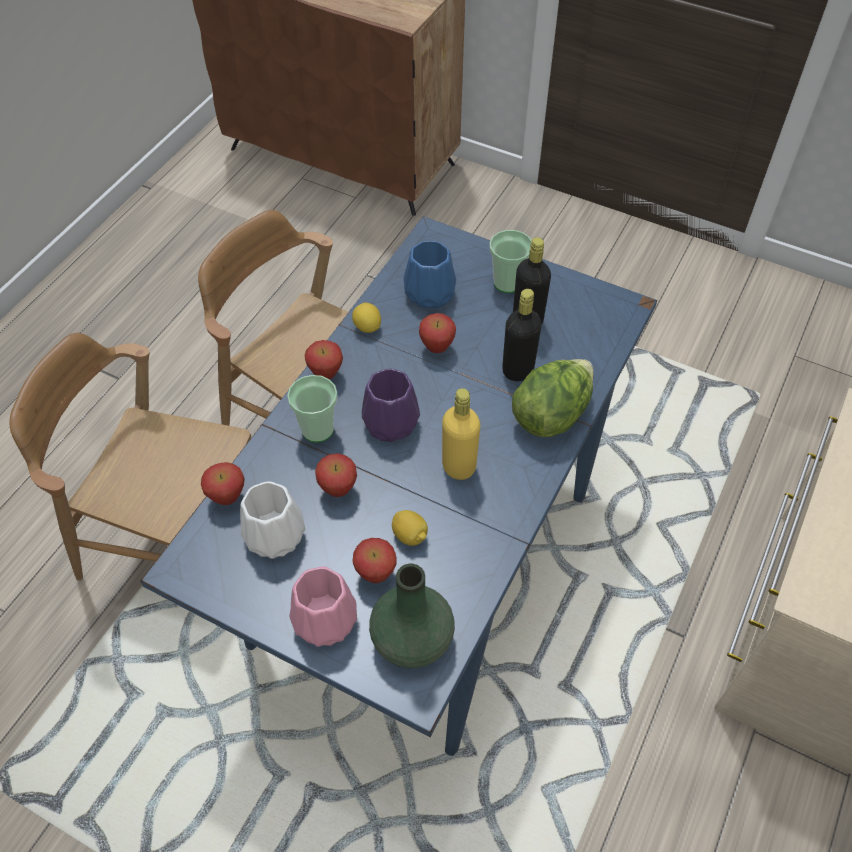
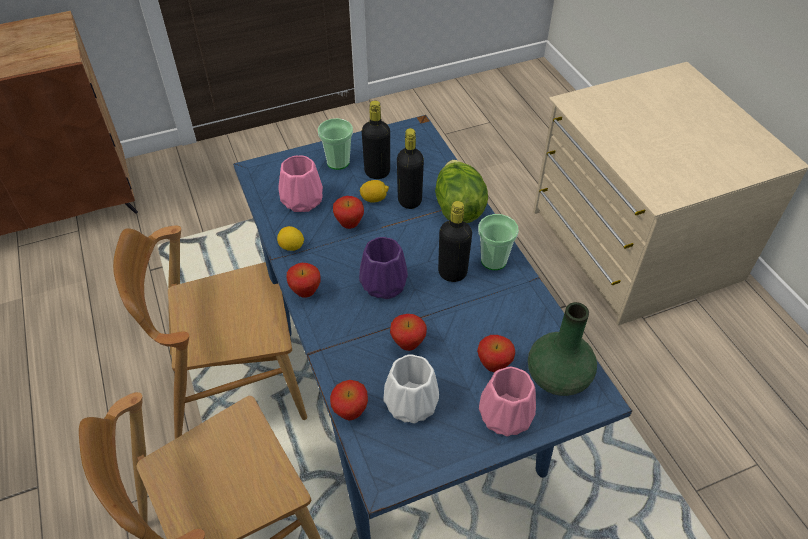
camera: 50 degrees left, 5 degrees down
(317, 429) = (347, 325): cup -> cup (493, 260)
(410, 535) = (480, 330): lemon -> lemon (374, 199)
(431, 294) = (303, 200): blue vase -> pink vase
(459, 466) = (452, 273): yellow bottle -> black bottle

